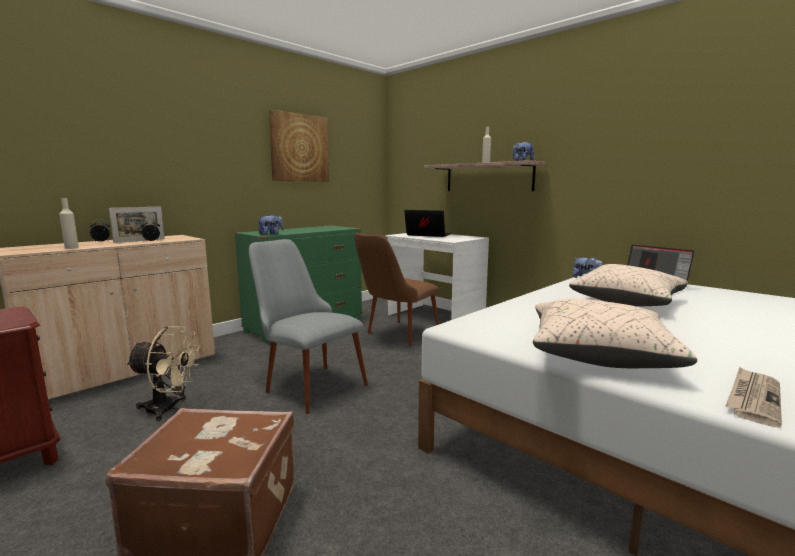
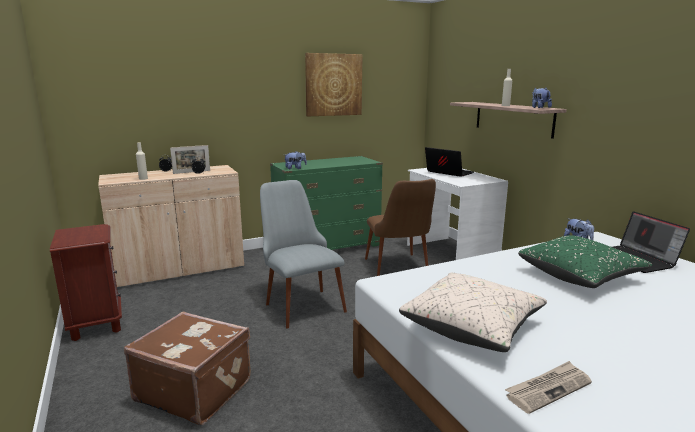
camera: 20 degrees right, 5 degrees up
(168, 409) = (195, 306): beige fan -> none
(395, 336) = (399, 269): brown chair -> brown chair turned 75 degrees counterclockwise
(626, 301) = (580, 276): beige pillow -> green pillow

